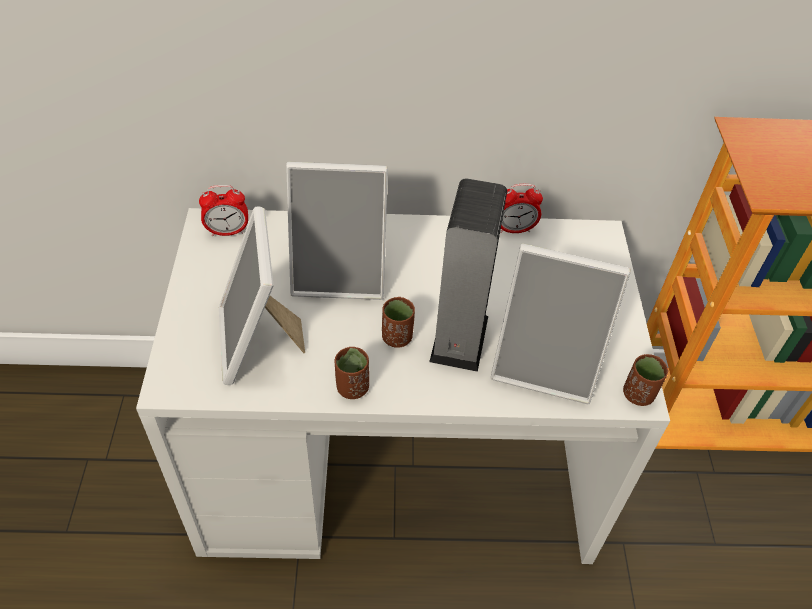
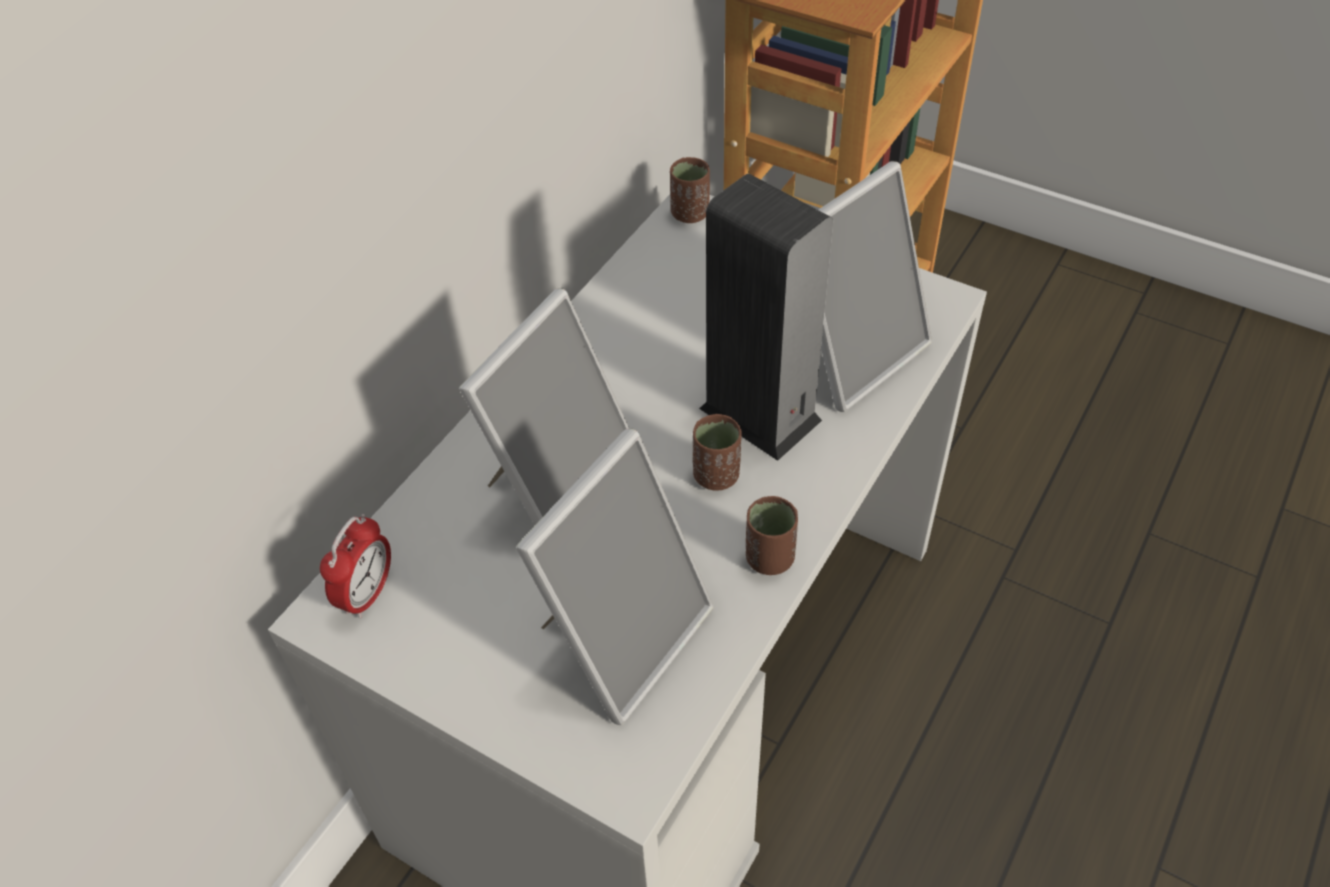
camera: 55 degrees left, 0 degrees up
(259, 342) = (621, 636): picture frame -> picture frame turned 75 degrees counterclockwise
(514, 229) = (619, 280): alarm clock -> none
(638, 394) = (939, 298): brown cup -> brown cup (690, 214)

